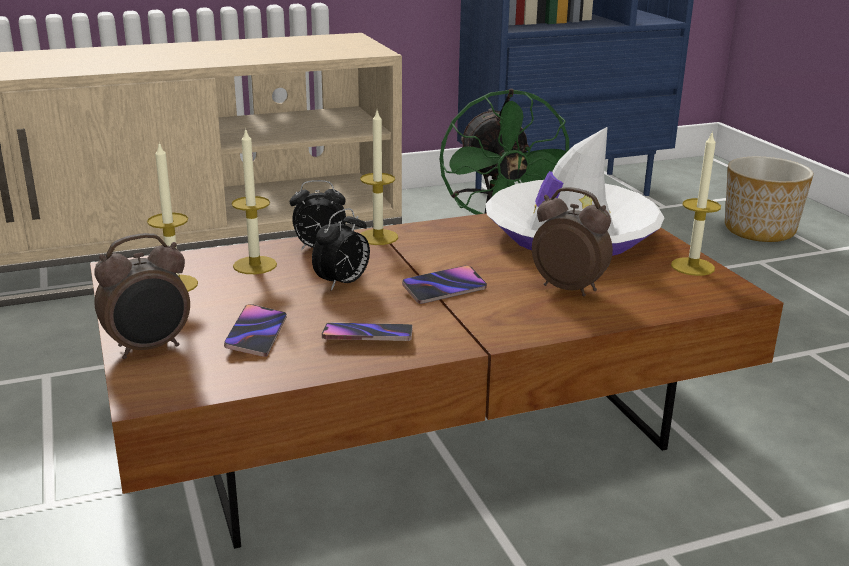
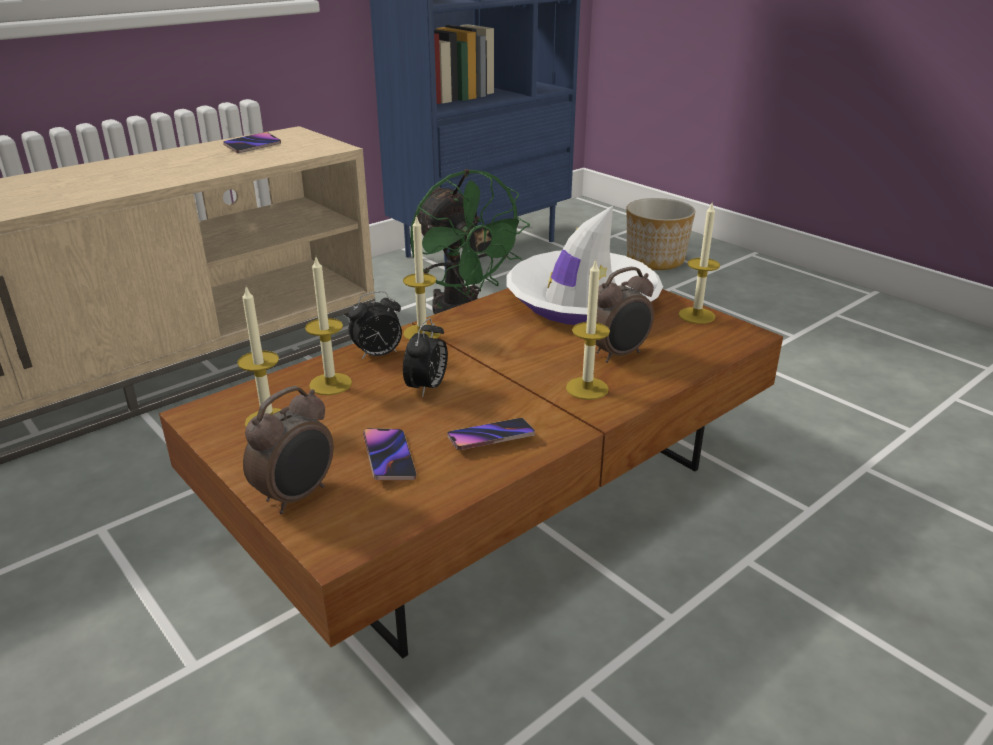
camera: 20 degrees left, 5 degrees up
(444, 289) = (519, 375): phone -> phone (253, 146)
(506, 312) = (587, 388): none -> candle
(568, 288) = (619, 354): alarm clock -> alarm clock turned 135 degrees clockwise

